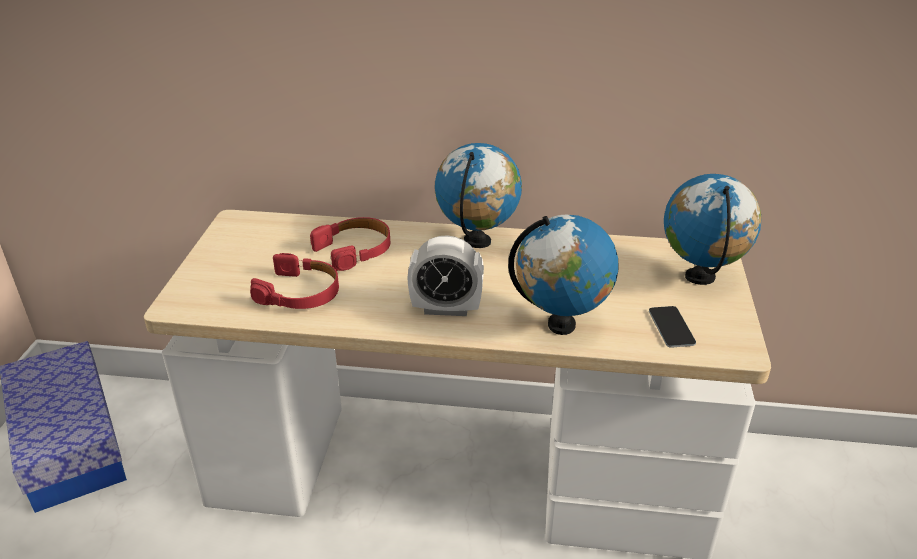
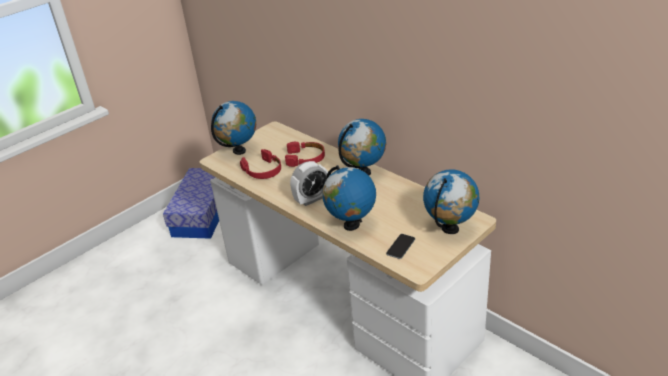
camera: 40 degrees right, 0 degrees up
(212, 275) = (239, 151): none -> globe
(446, 308) = (312, 199): alarm clock -> alarm clock turned 75 degrees counterclockwise

